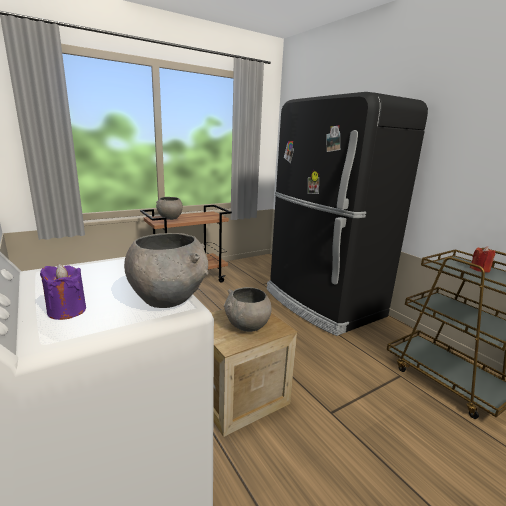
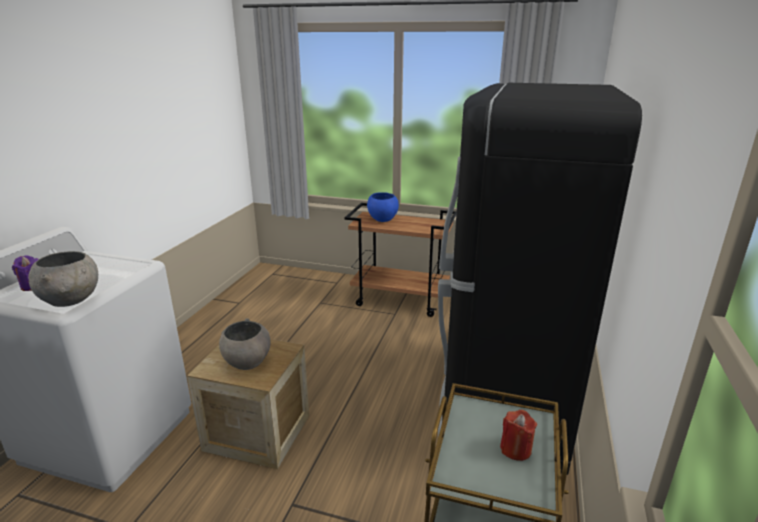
camera: 50 degrees right, 5 degrees up
(170, 218) = (382, 219): grey bowl -> blue bowl

